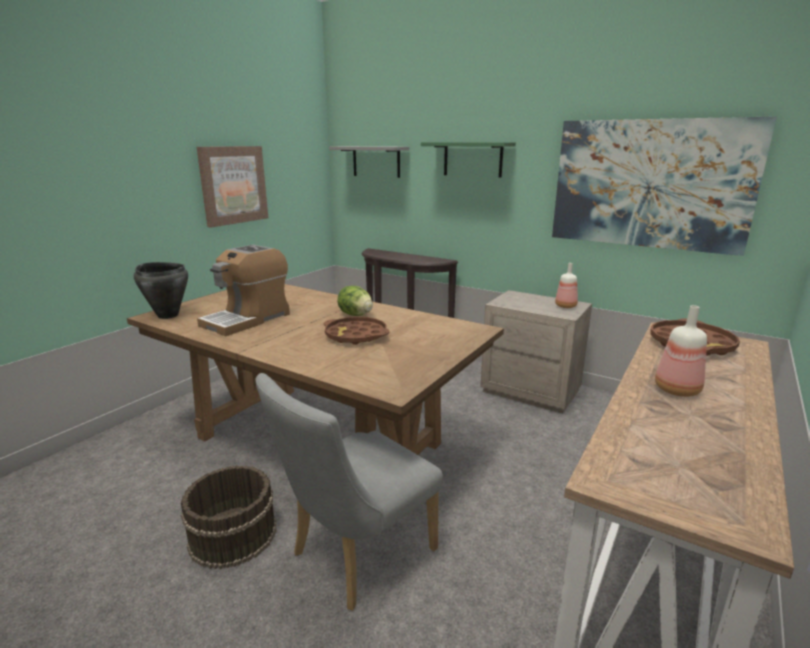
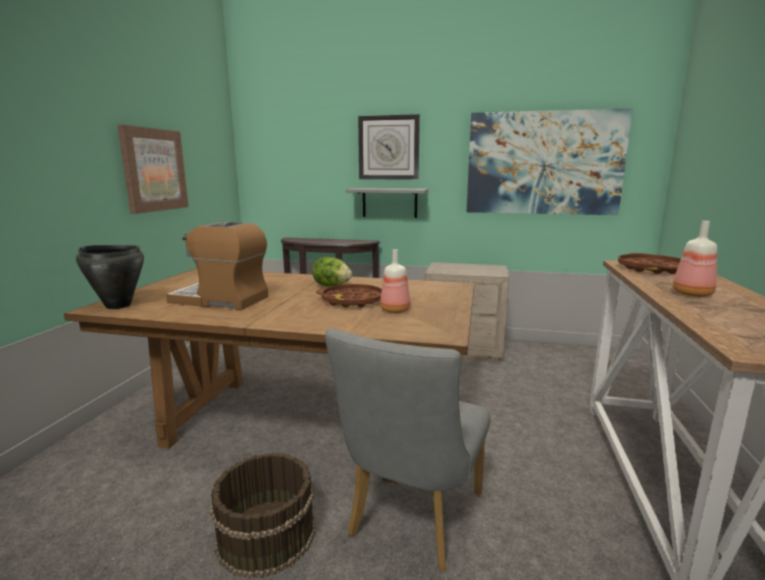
camera: 20 degrees left, 5 degrees down
(247, 319) = (221, 300): coffee machine -> coffee machine turned 90 degrees clockwise
(376, 161) = (289, 153): grey shelf -> grey shelf (389, 202)
(472, 159) = (388, 148): green shelf -> wall clock
(566, 306) = (490, 268): bottle -> bottle (396, 310)

